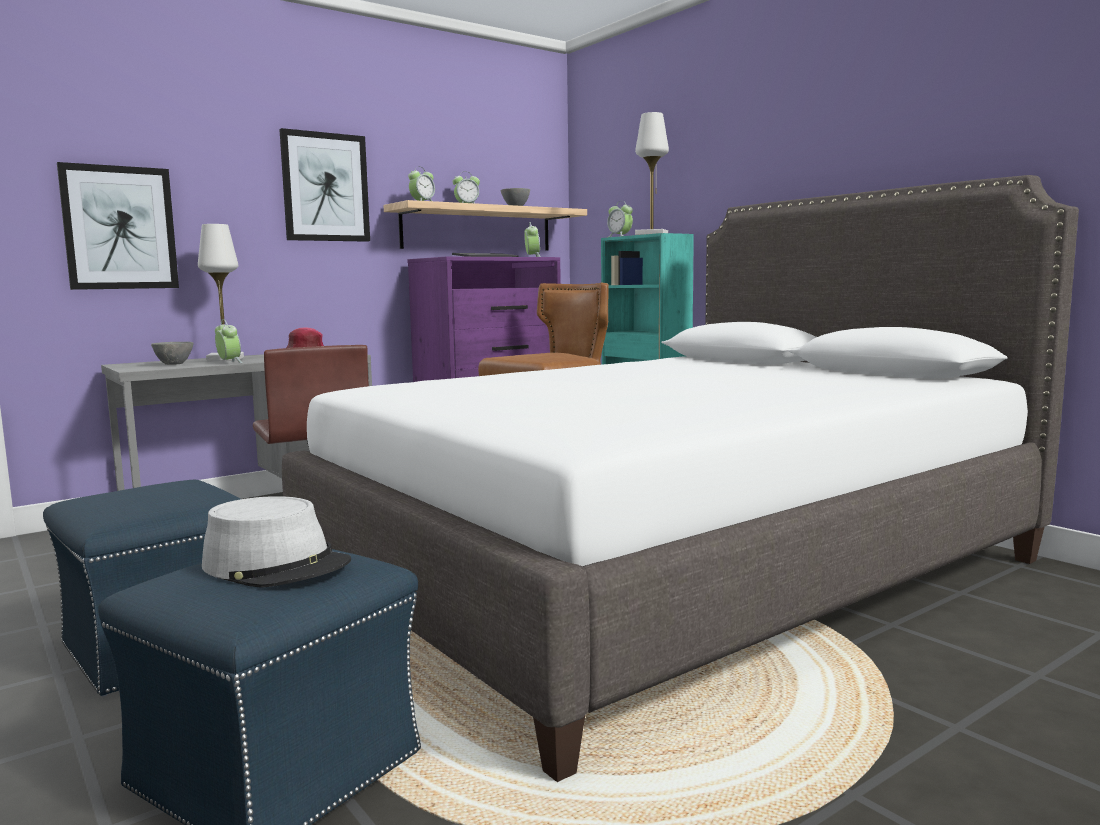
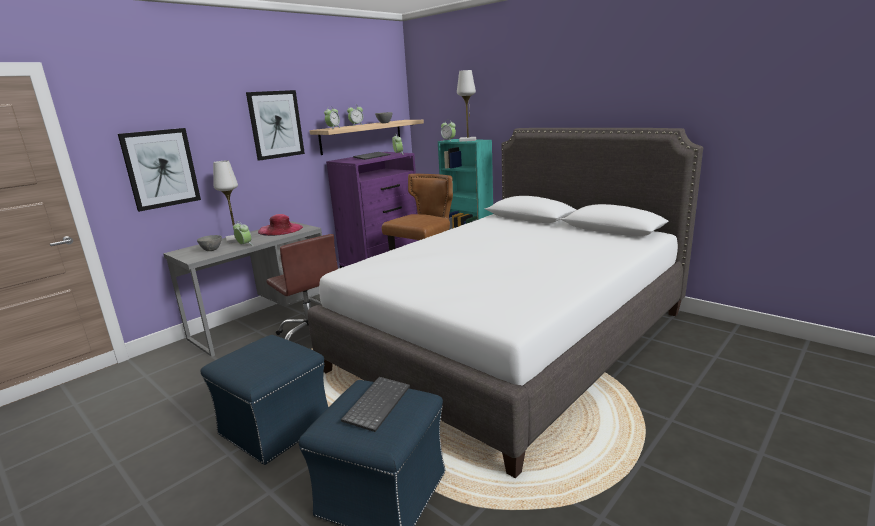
camera: 10 degrees left, 10 degrees up
(277, 565) = (376, 403): grey hat -> keyboard

